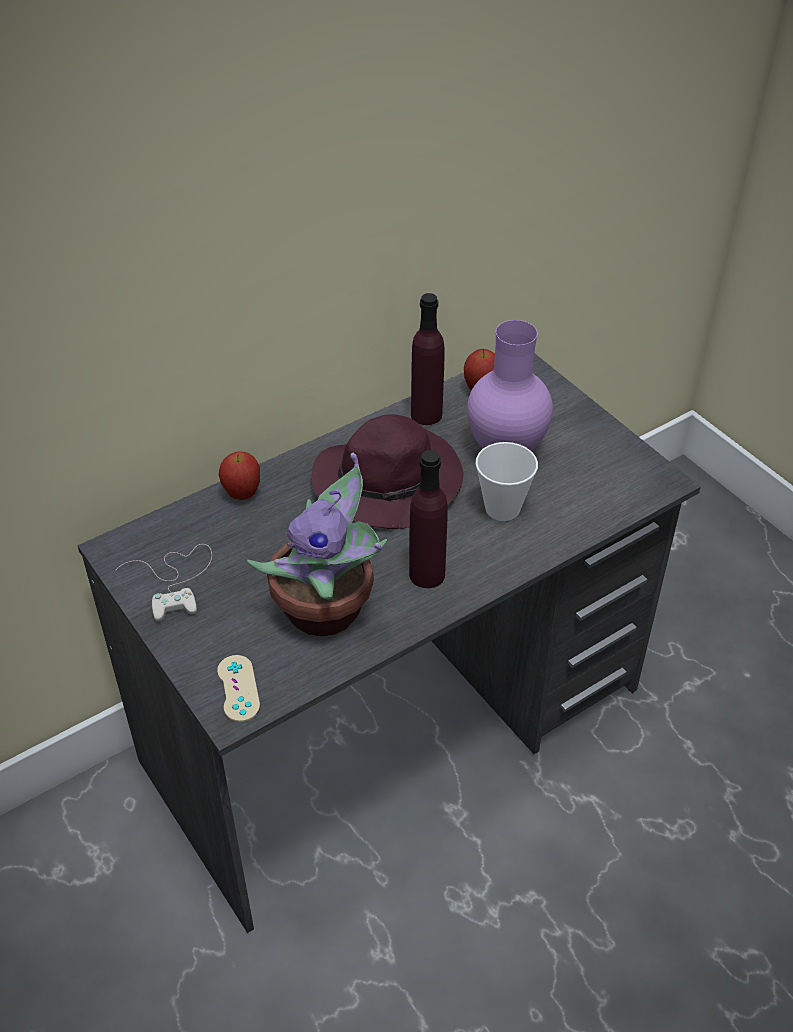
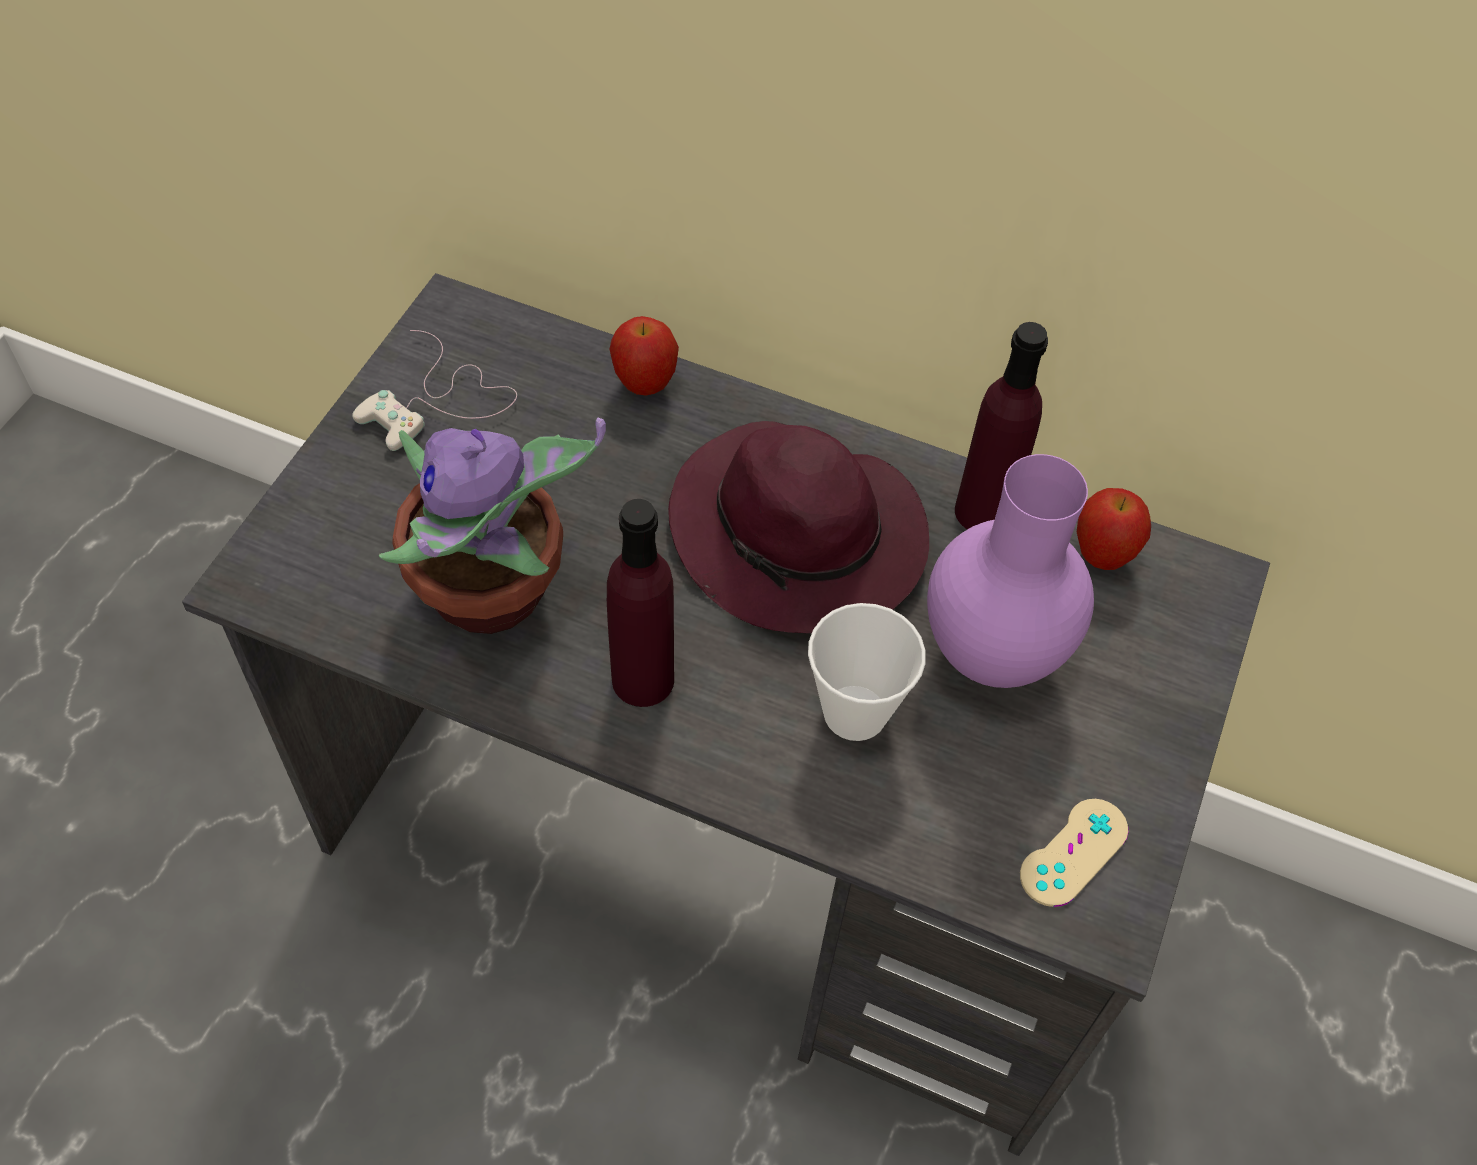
camera: 55 degrees right, 10 degrees up
(238, 688) = (294, 566): beige game controller -> beige game controller (1073, 852)

